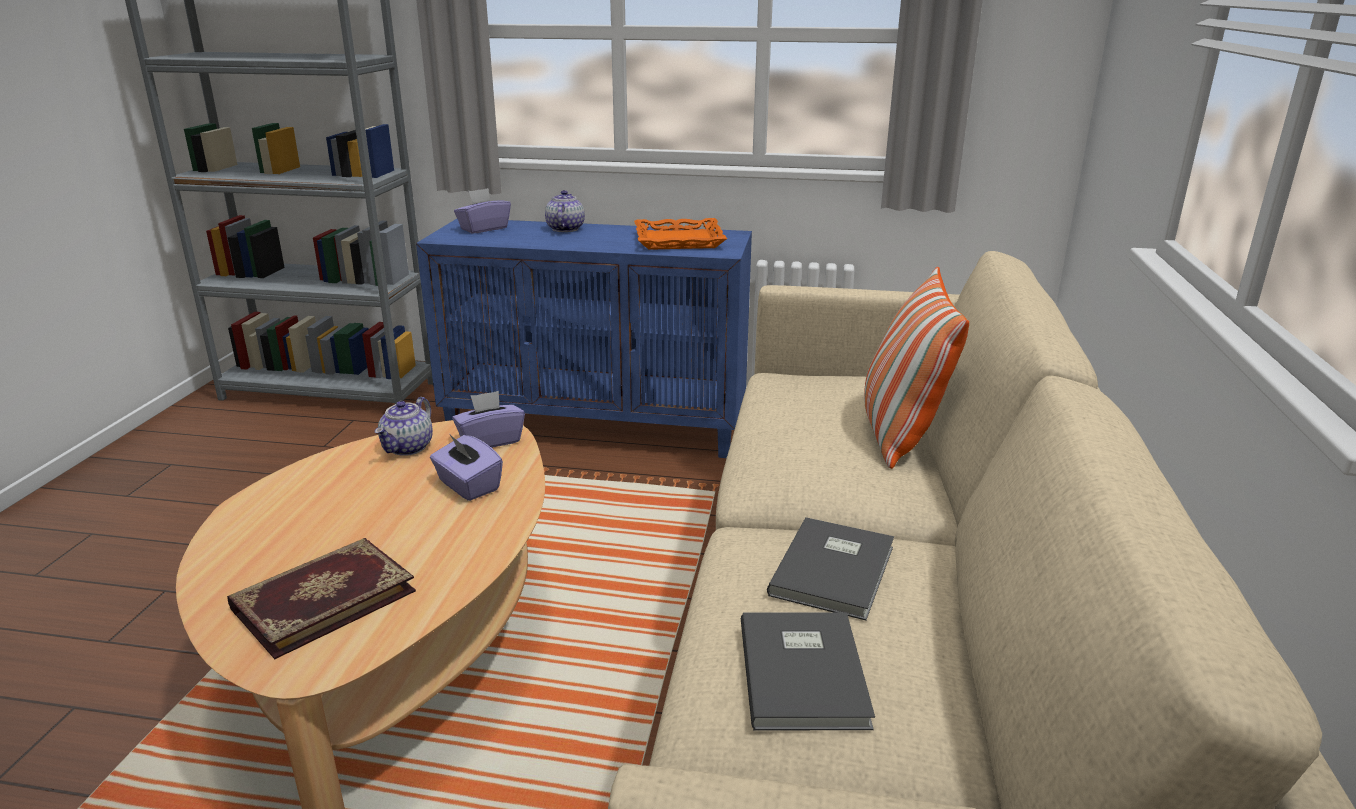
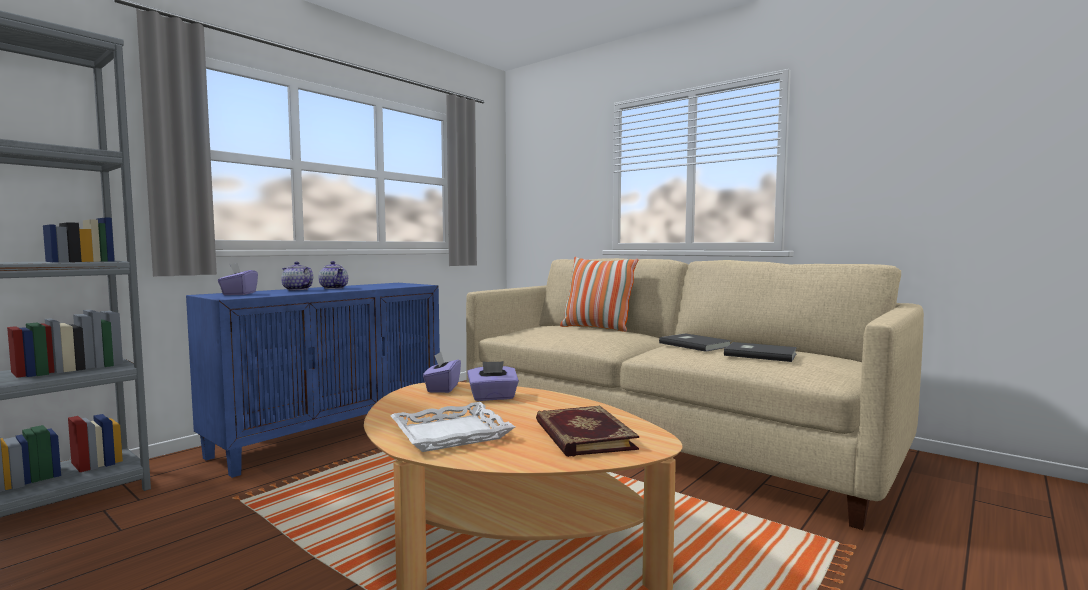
camera: 60 degrees left, 20 degrees down
(295, 511) = (451, 434): none -> white tray
(408, 448) = (411, 403): teapot -> teapot (334, 288)
(678, 241) = (383, 285): orange tray -> none

